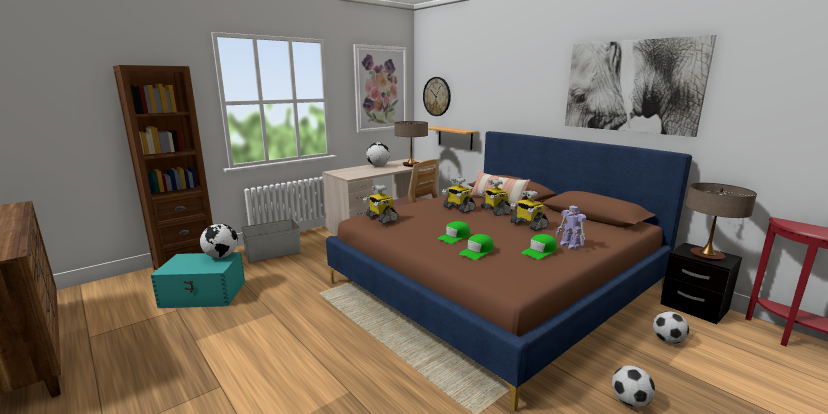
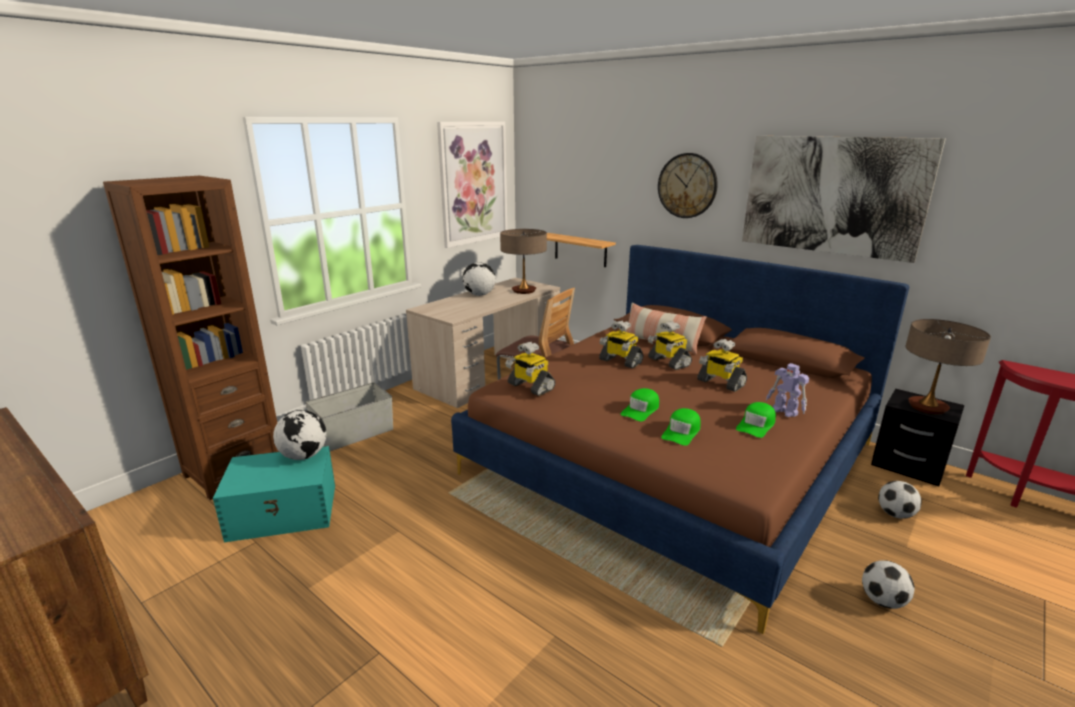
camera: 10 degrees left, 5 degrees up
(437, 96) = (551, 192): wall clock -> wall clock (687, 185)

